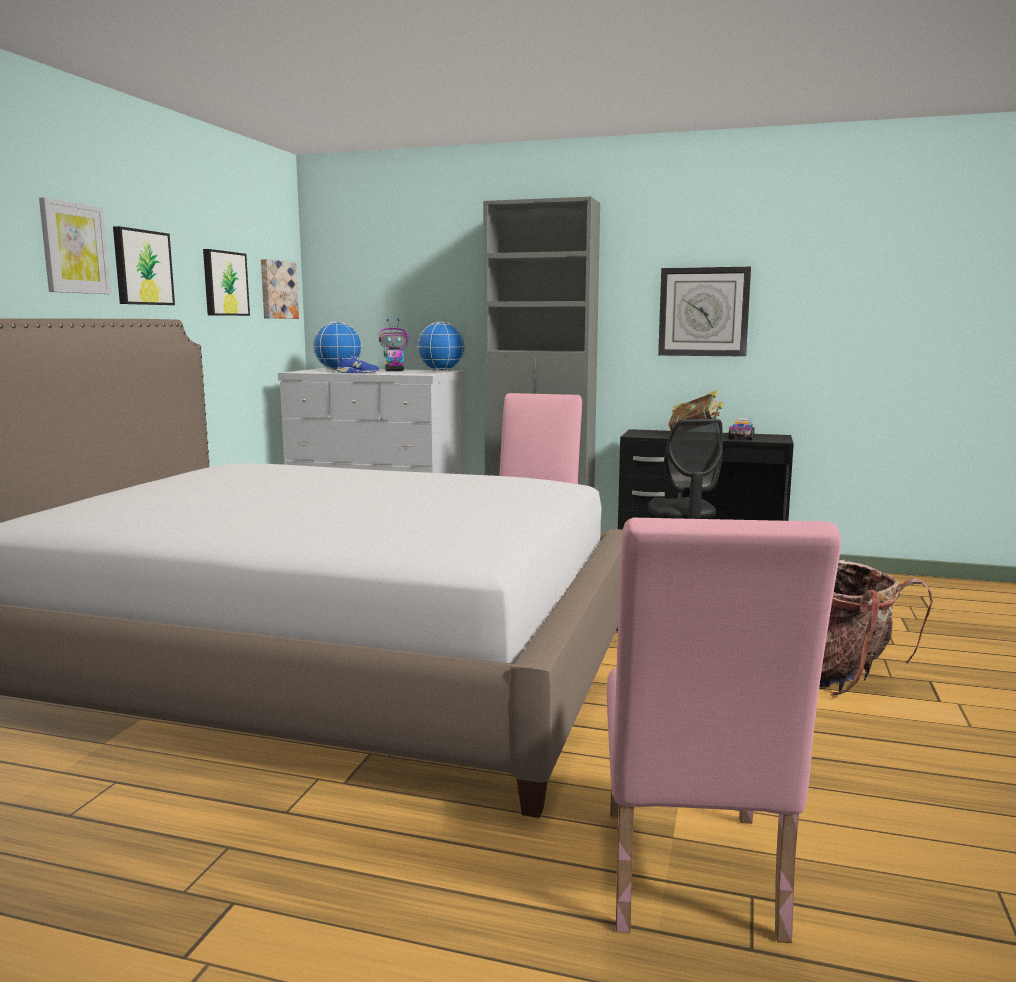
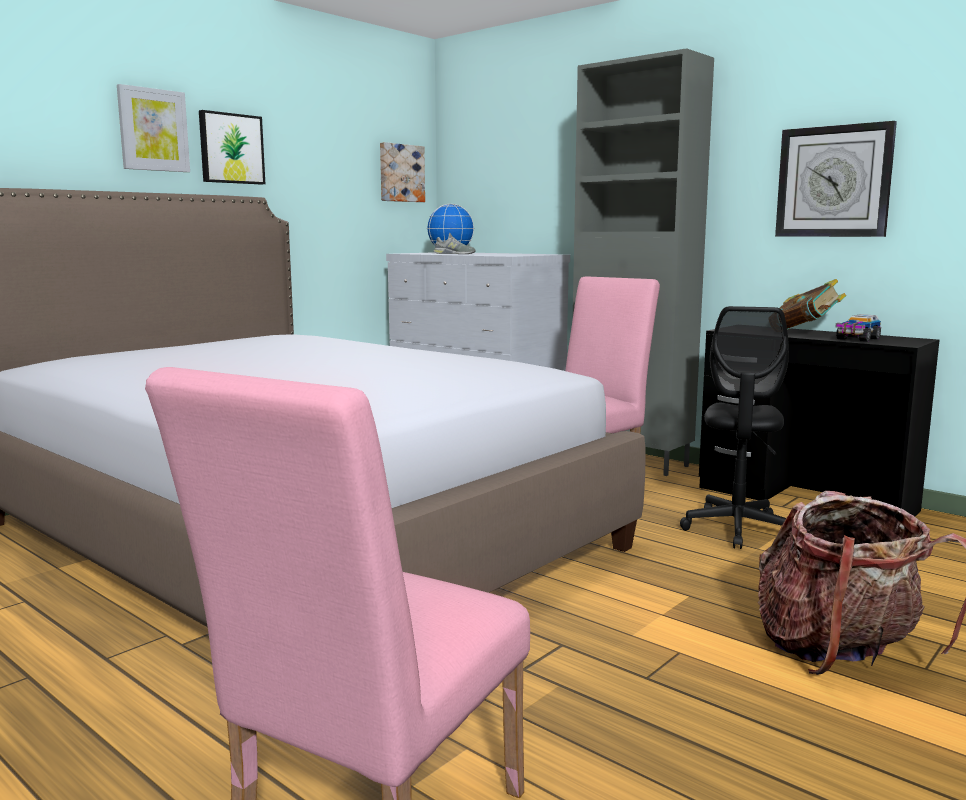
camera: 25 degrees right, 0 degrees up
(224, 283) = (331, 165): picture -> none
(357, 372) = (454, 254): blue shoe -> grey shoe
(395, 371) = (497, 253): toy robot -> none
(441, 371) = (543, 254): globe -> none

